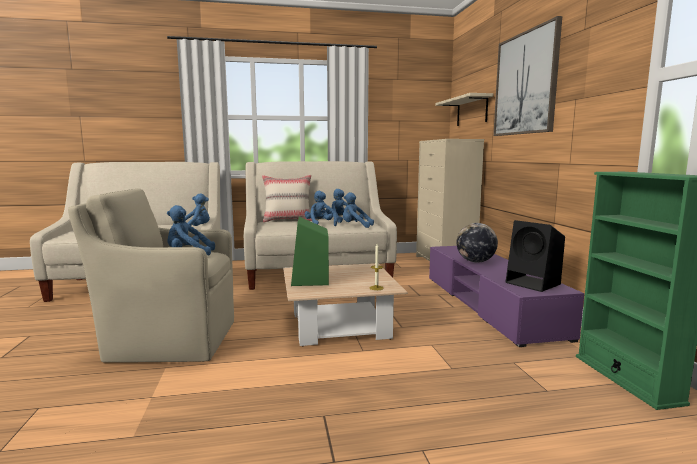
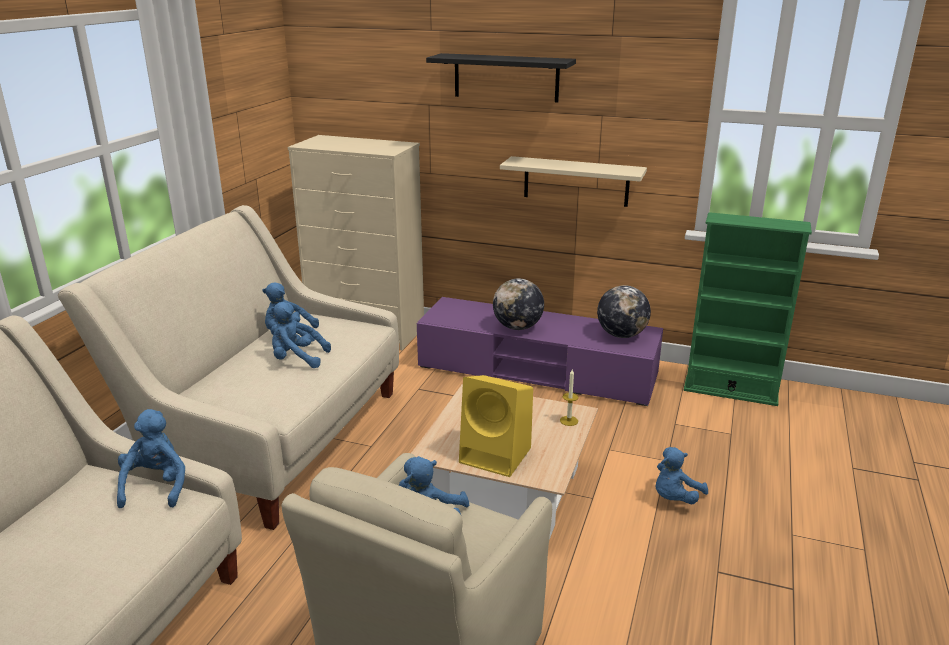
camera: 60 degrees left, 15 degrees up
(288, 220) = (208, 374): beige pillow -> none
(310, 280) = (497, 455): green speaker -> yellow speaker
(355, 226) = (346, 339): blue plush toy -> blue plush toy (674, 498)
(472, 111) = (367, 92): beige shelf -> beige shelf (576, 181)
(525, 83) = (506, 77): picture -> black shelf
(534, 284) = (621, 335): black speaker -> globe

